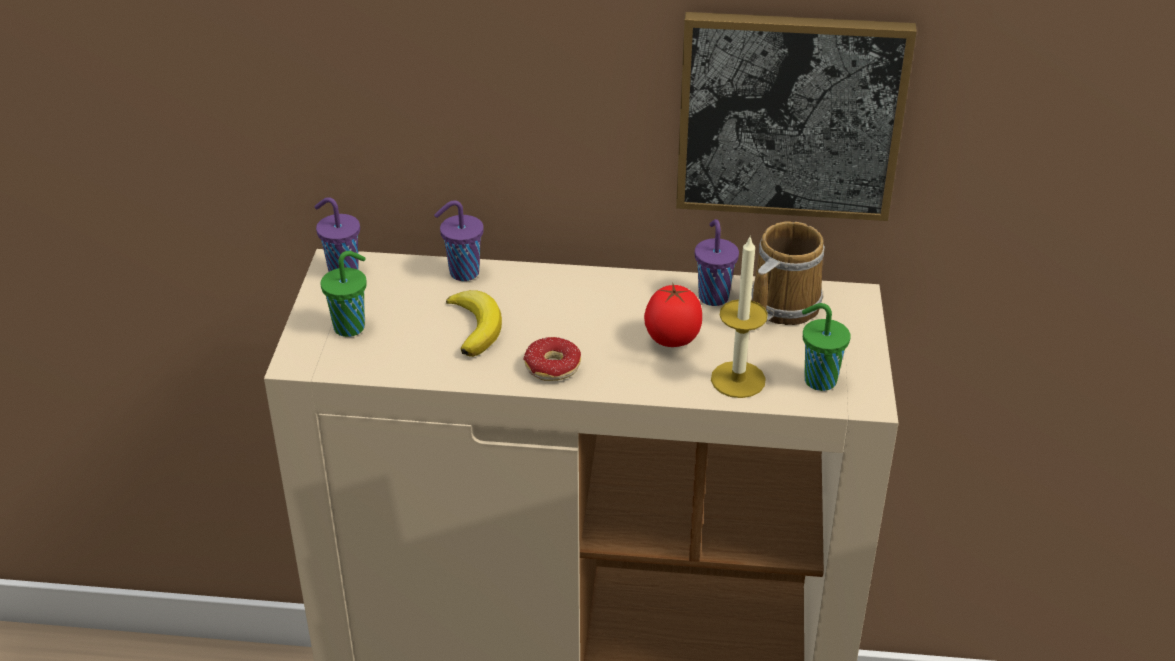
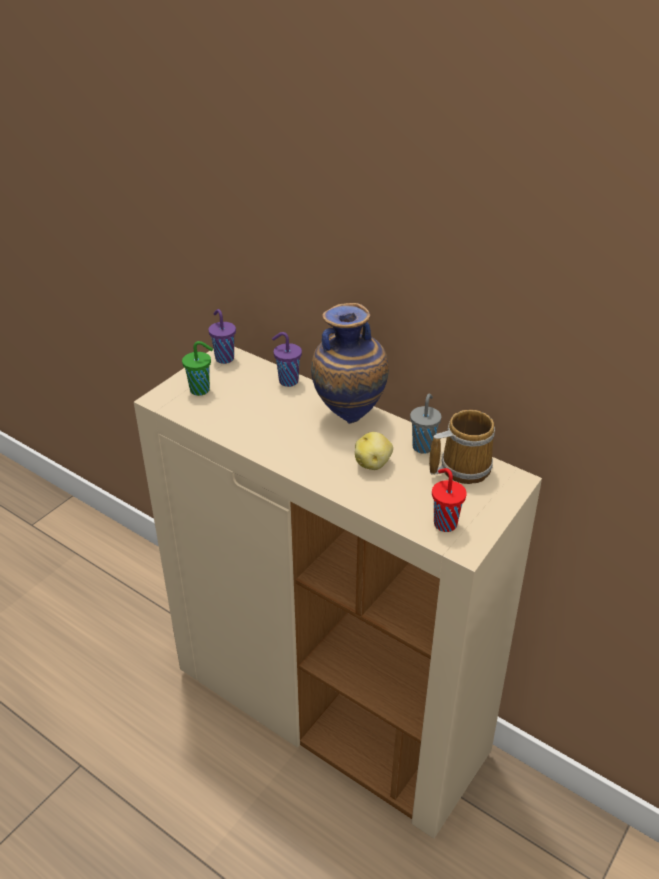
camera: 30 degrees right, 0 degrees up
(475, 326) = (267, 414): banana -> none
(552, 374) = (285, 457): donut -> none
(587, 291) = (349, 416): none -> vase
(671, 340) = (373, 463): tomato -> potato
(713, 296) = (423, 446): purple cup -> grey cup
(738, 379) = (392, 503): candle -> none
(790, 115) = (496, 337): picture -> none
(818, 380) = (444, 523): green cup -> red cup

